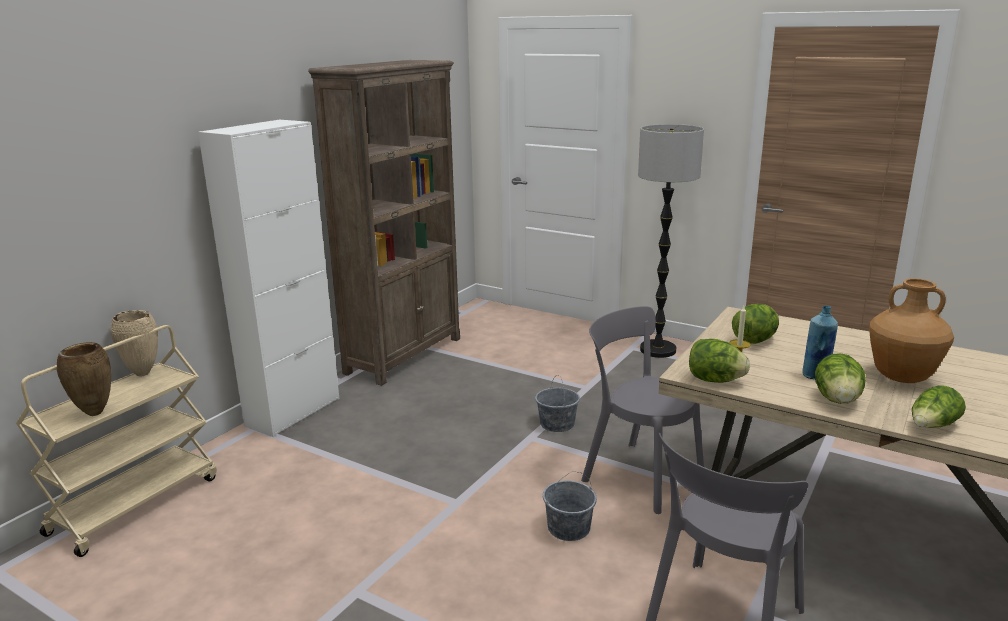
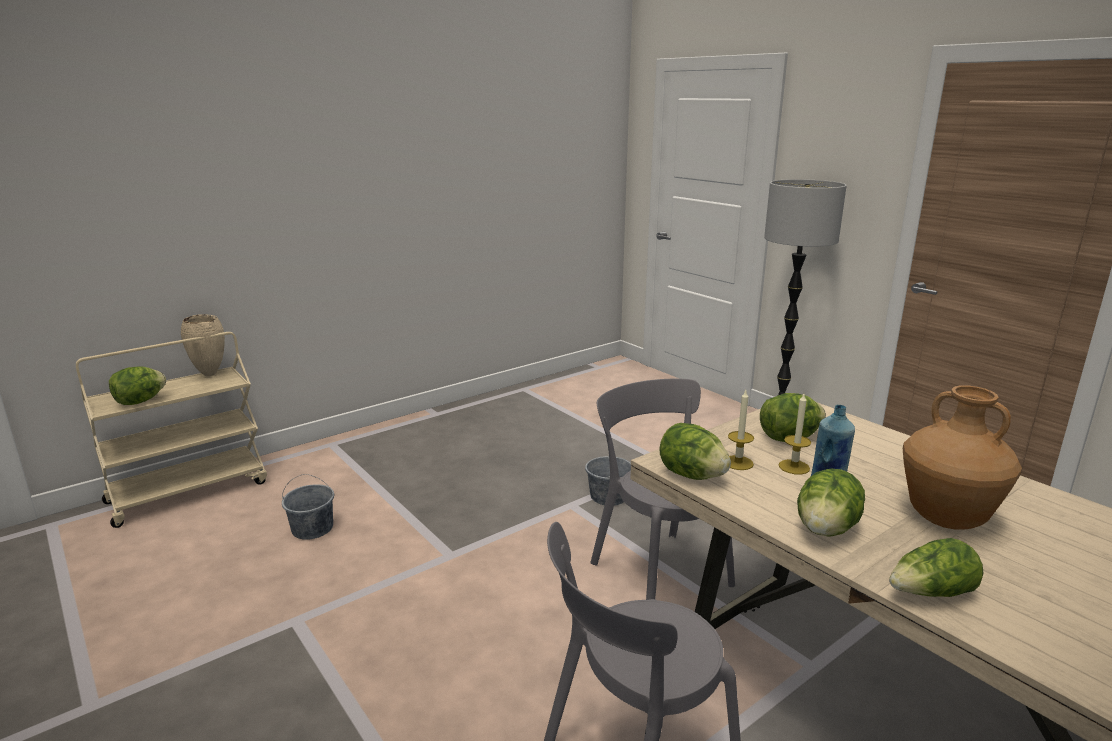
camera: 20 degrees right, 0 degrees up
(93, 413) = (140, 401): brown vase -> lettuce
(293, 412) = (373, 435): white cabinet -> none
(404, 355) = (510, 400): brown bookcase -> none
(569, 528) = (541, 610): grey bucket -> grey bucket (313, 528)
(777, 361) = (794, 467): none -> candle

